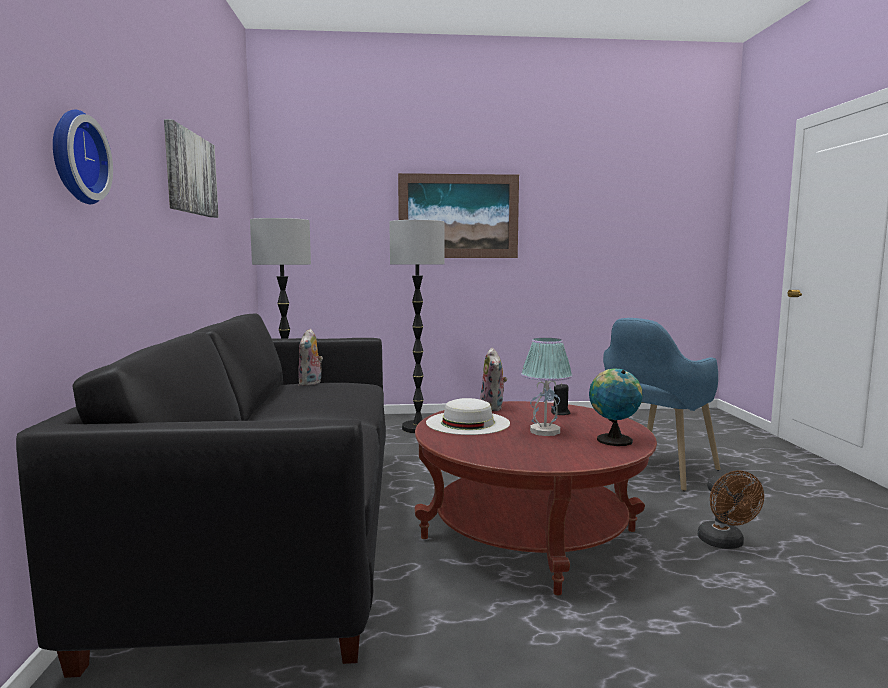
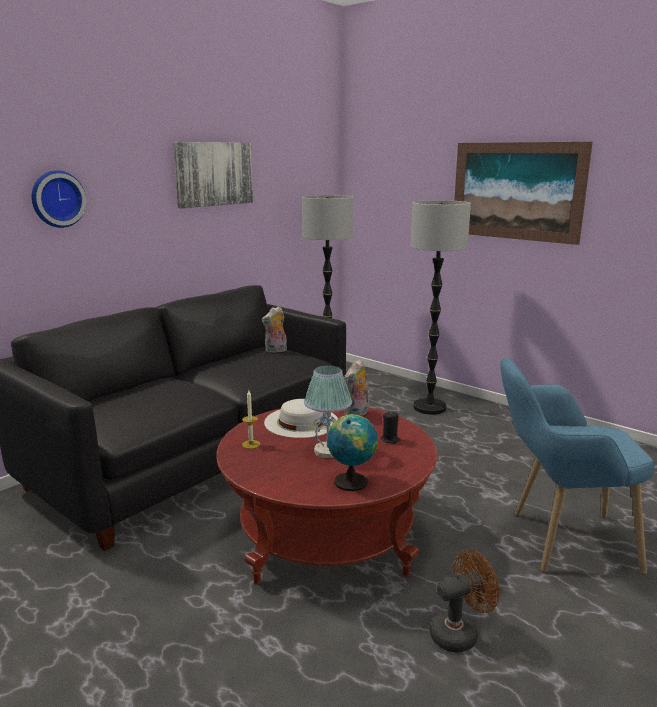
camera: 45 degrees right, 10 degrees up
(476, 446) = (251, 444): none -> candle
(725, 543) = (460, 633): brown fan -> brown fan turned 150 degrees counterclockwise

